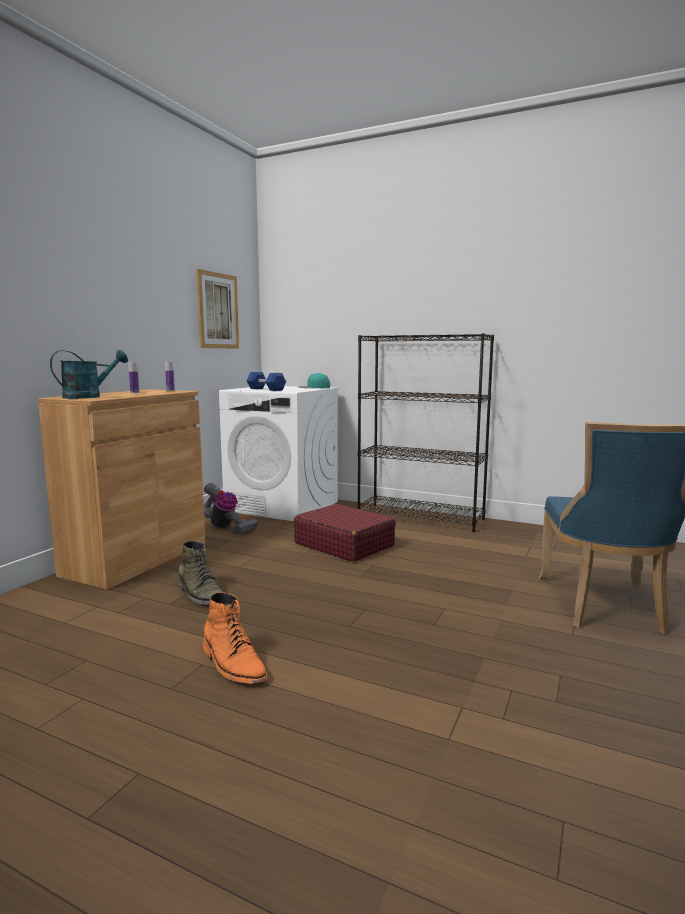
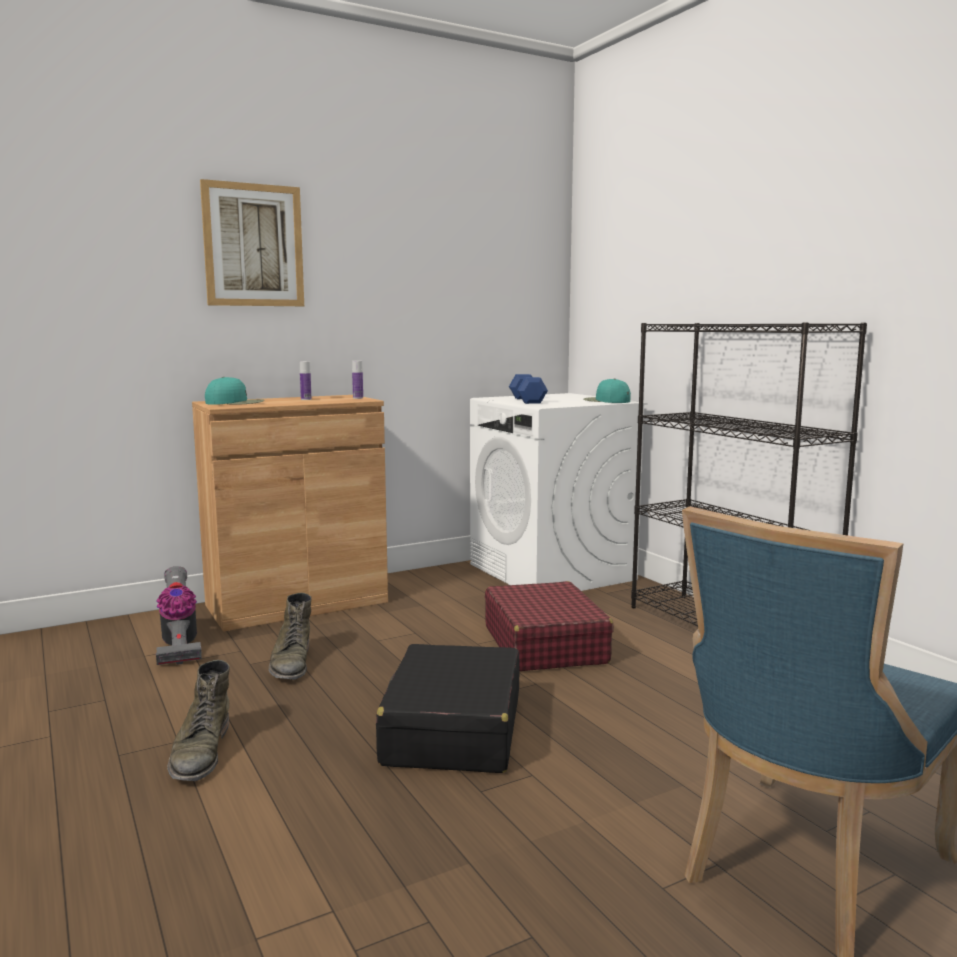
camera: 35 degrees right, 0 degrees up
(89, 396) = (236, 403): turquoise watering can -> turquoise cap
(217, 311) = (483, 288): picture -> picture (253, 245)
(225, 528) = (438, 587): vacuum cleaner -> vacuum cleaner (179, 646)
(233, 664) = (201, 752): orange boot -> green boot
(369, 600) = (453, 730): none -> black suitcase

